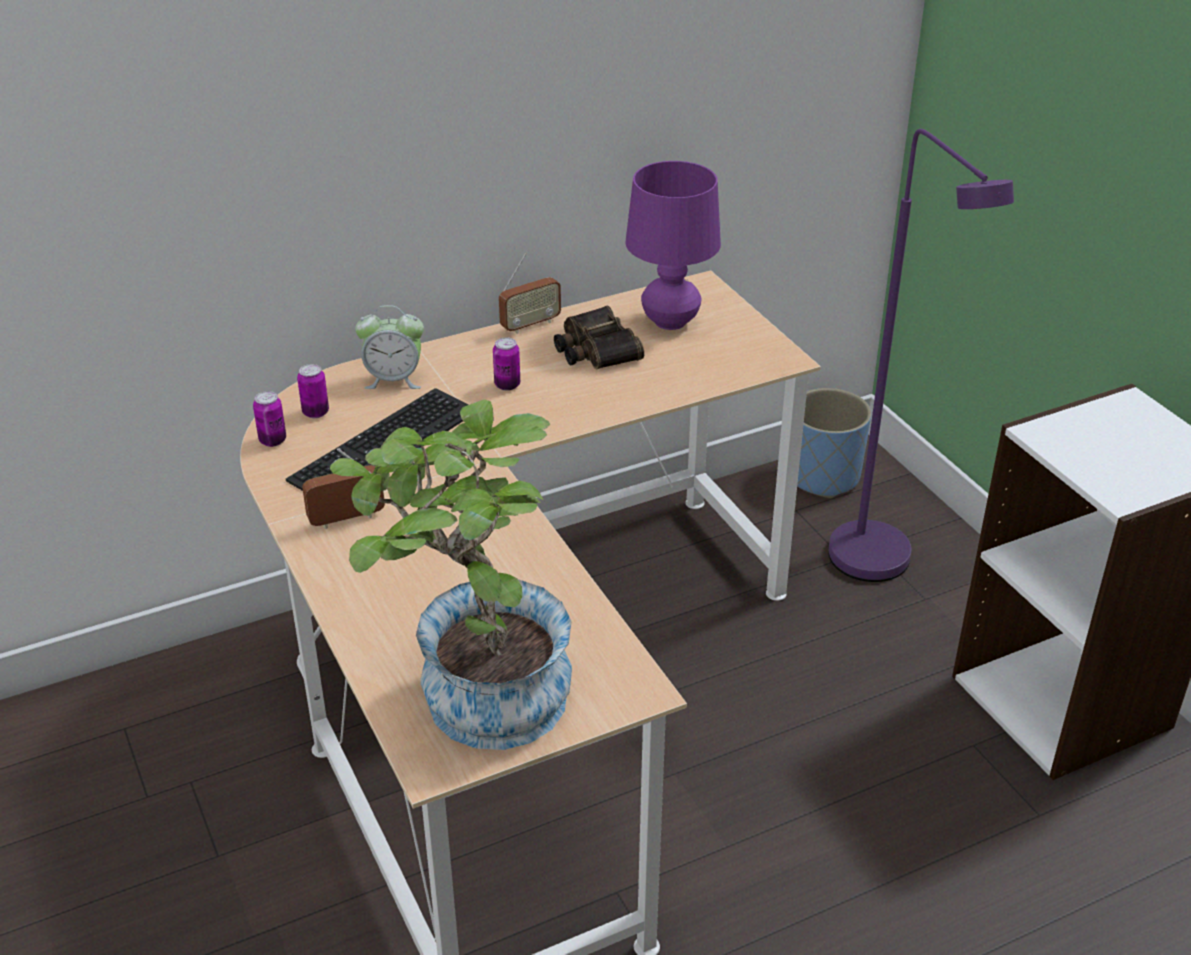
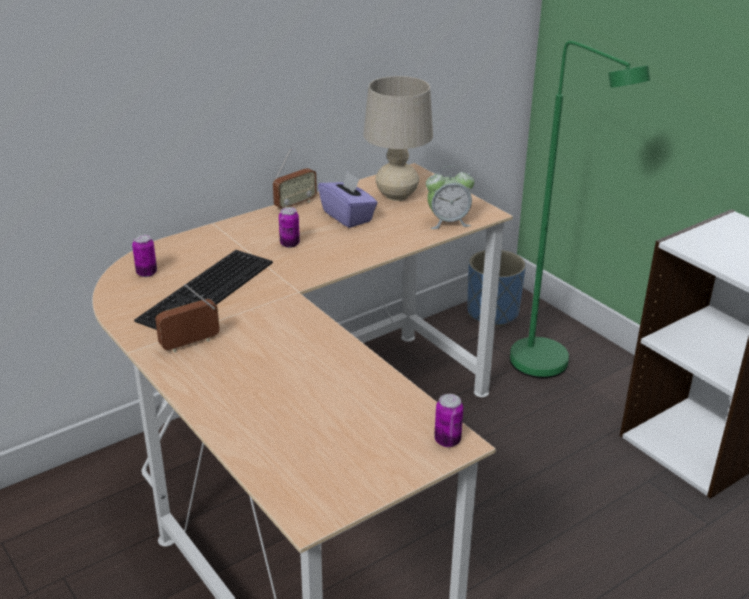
camera: 10 degrees left, 5 degrees down
(273, 440) = (117, 294): can -> can (447, 440)
(394, 380) = (202, 247): alarm clock -> alarm clock (448, 222)
(474, 696) = (328, 461): potted plant -> none
(595, 349) = (348, 216): binoculars -> purple tissue box
(670, 321) = (396, 195): purple table lamp -> beige table lamp
(880, 570) = (549, 370): purple floor lamp -> green floor lamp

